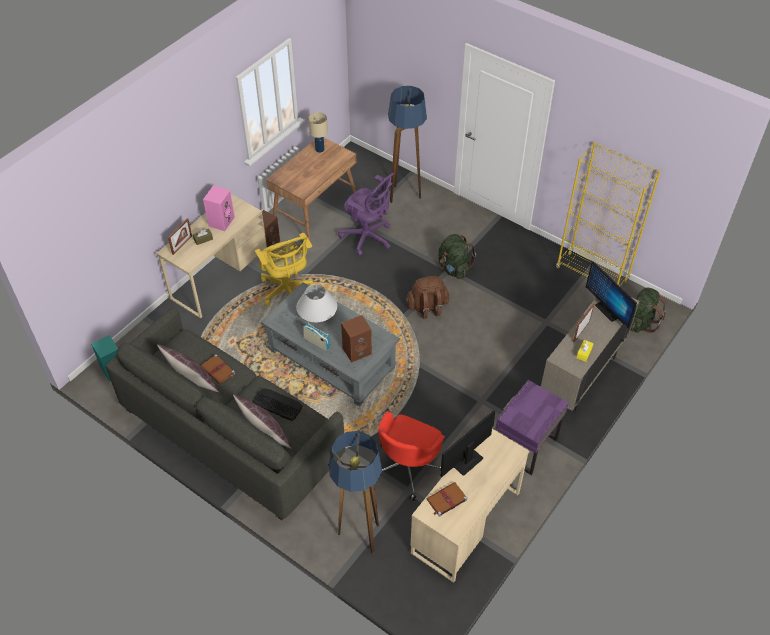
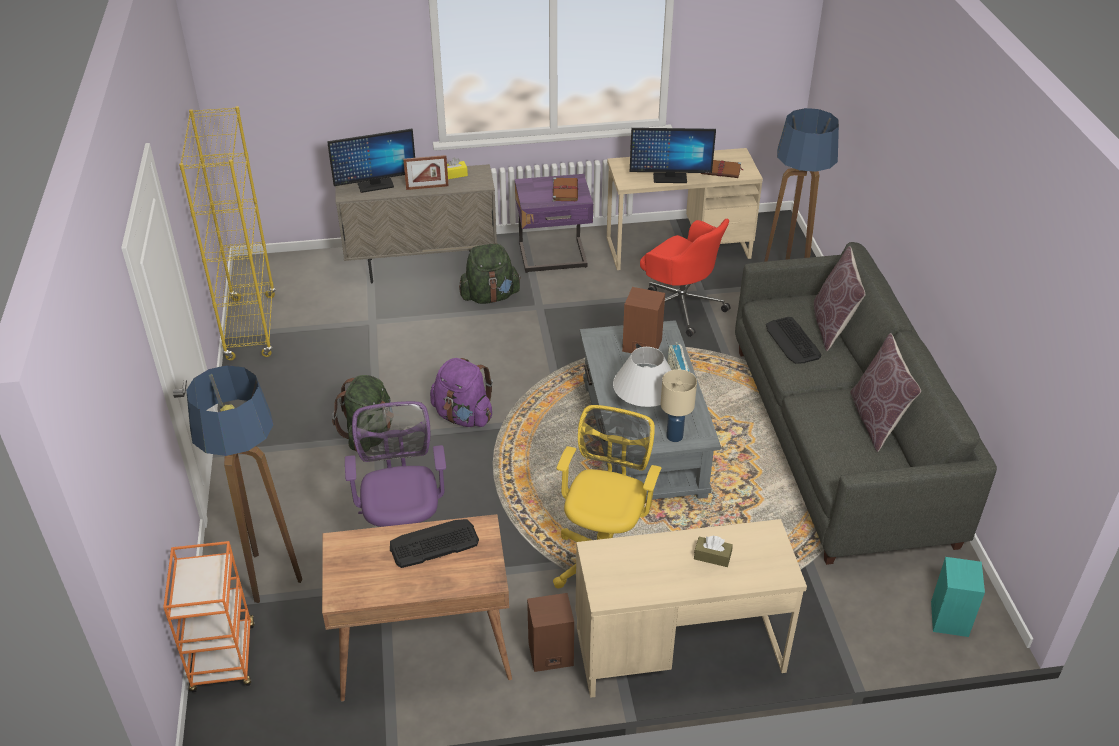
camera: 135 degrees left, 10 degrees down
(182, 245) = (754, 570): picture frame -> none
(218, 370) = (832, 412): brown book -> brown book (565, 190)
(221, 221) = (655, 568): pink speaker -> none
(312, 175) = (433, 543): none -> keyboard
(319, 150) = (361, 582): beige table lamp -> beige table lamp (675, 436)
(377, 166) = (224, 659): none -> orange cart
(408, 467) = (680, 306): red office chair -> red office chair turned 60 degrees clockwise
(427, 307) = (463, 416): brown backpack -> purple backpack
(608, 310) = (375, 185): monitor -> monitor turned 60 degrees clockwise
(639, 322) = (293, 266): green backpack -> green backpack (490, 296)

